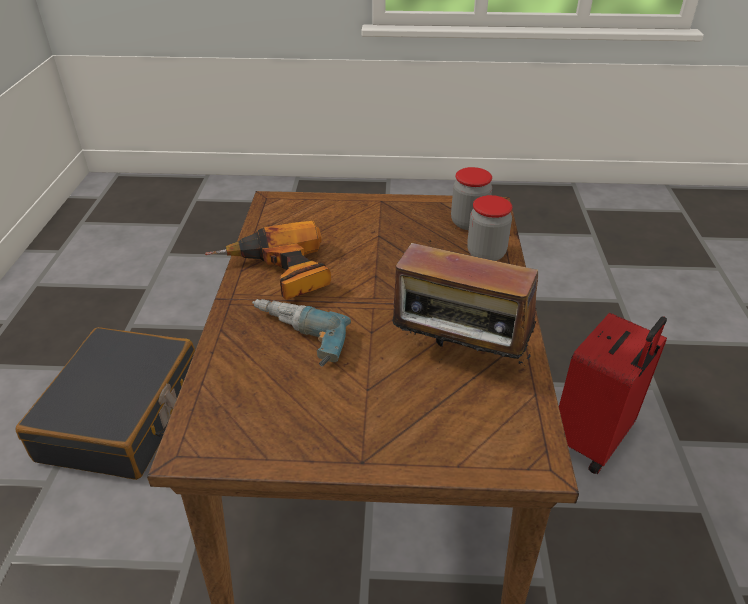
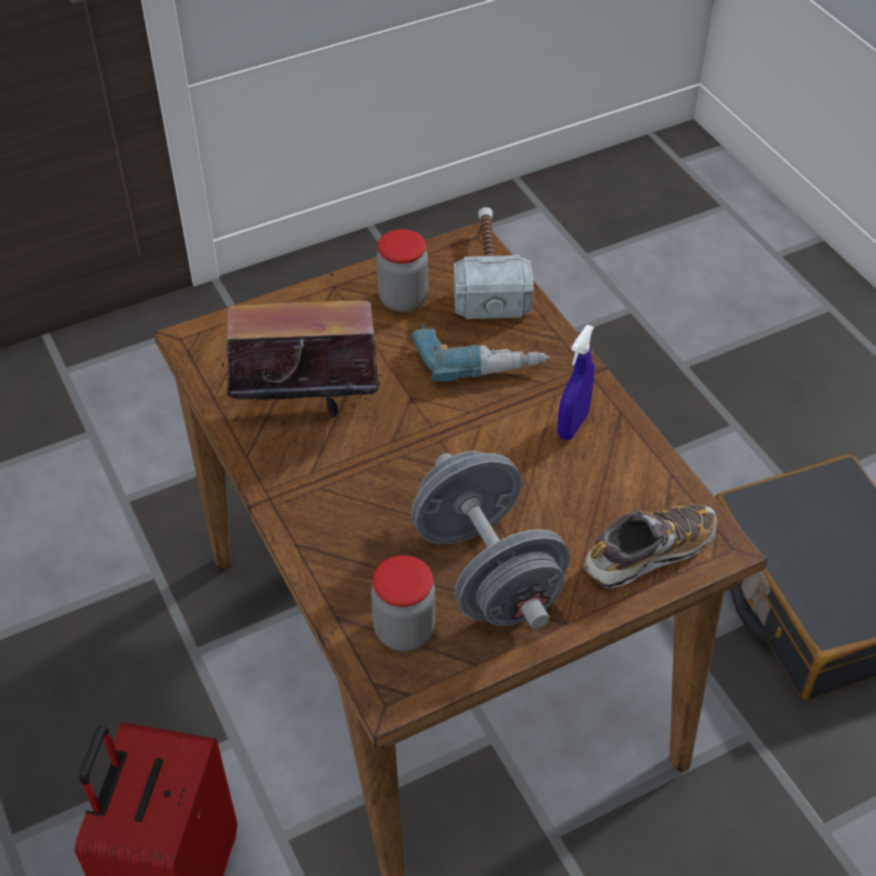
camera: 150 degrees right, 10 degrees up
(210, 408) = (489, 274): none -> hammer
(279, 274) = (573, 425): power drill -> blue spray bottle
(310, 209) = (648, 554): none -> shoe
(403, 229) = (487, 572): none -> grey dumbbell
(486, 254) = (347, 573): jar -> jar (403, 299)

